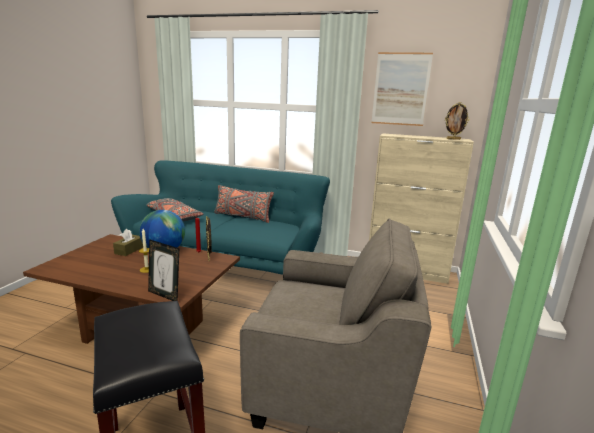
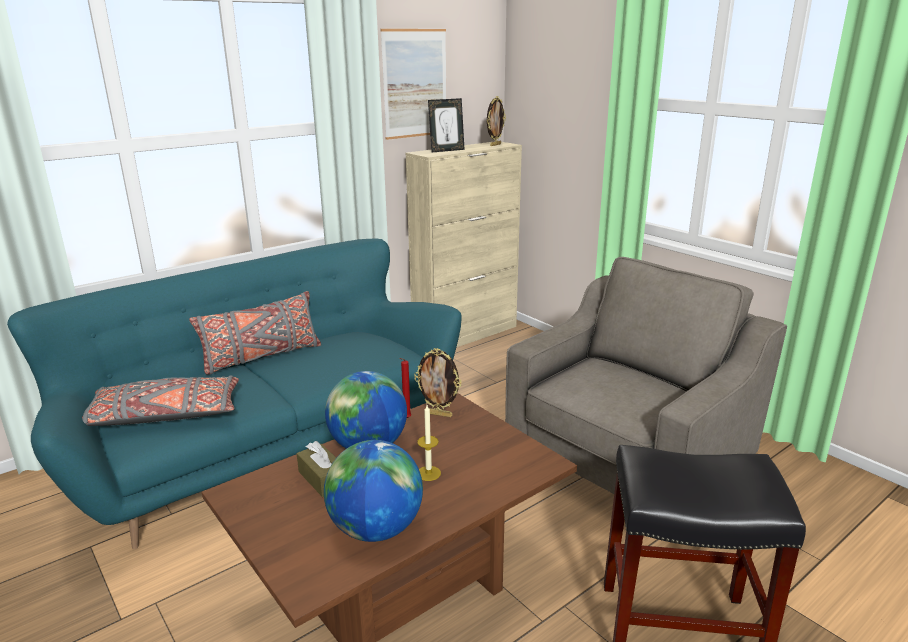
camera: 55 degrees left, 5 degrees up
(91, 270) = (376, 529): none -> globe
(165, 295) = (534, 471): picture frame -> picture frame (446, 150)

